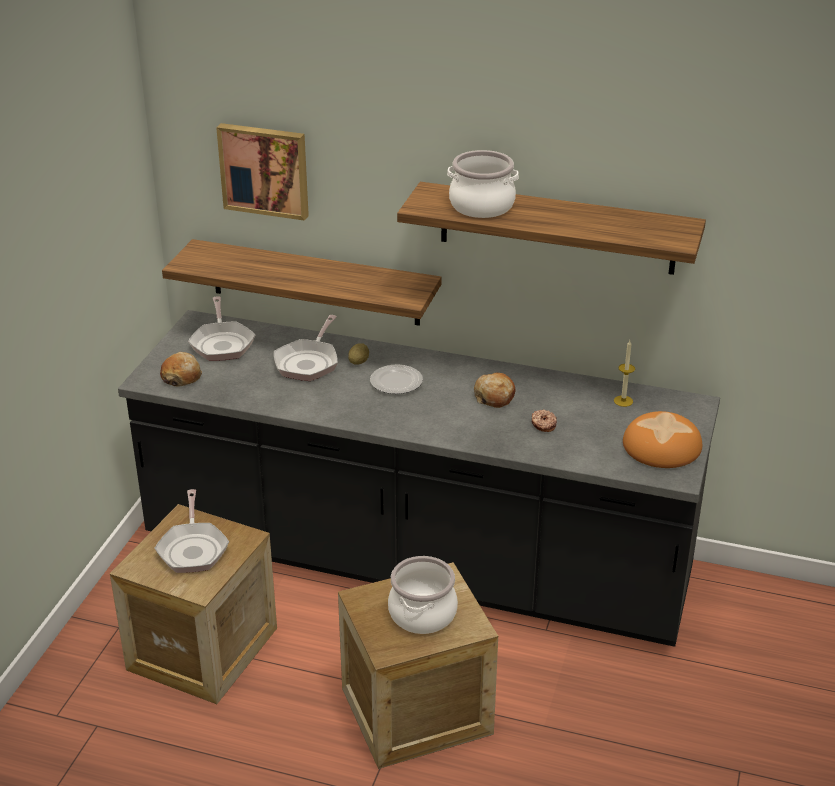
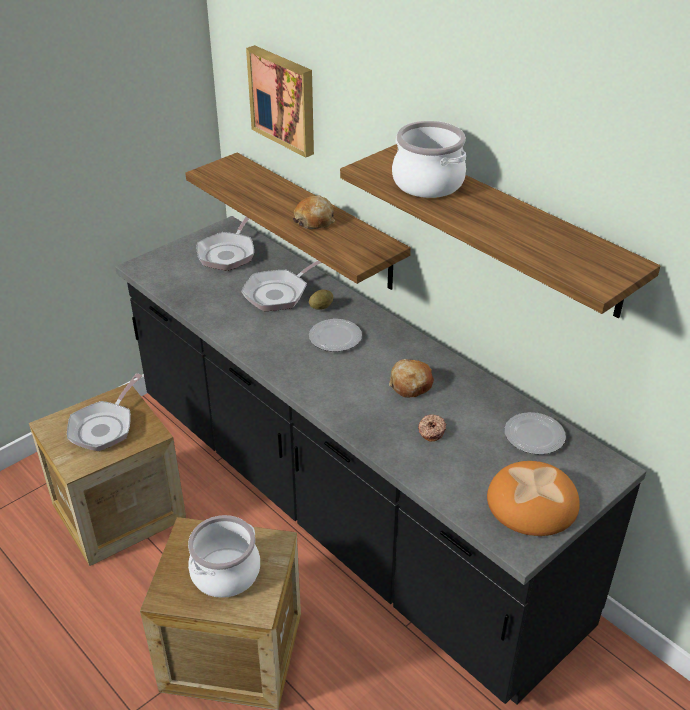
camera: 30 degrees right, 5 degrees up
(181, 376) = (169, 272): bread -> bread (314, 220)
(623, 401) = (535, 436): candle -> plate

